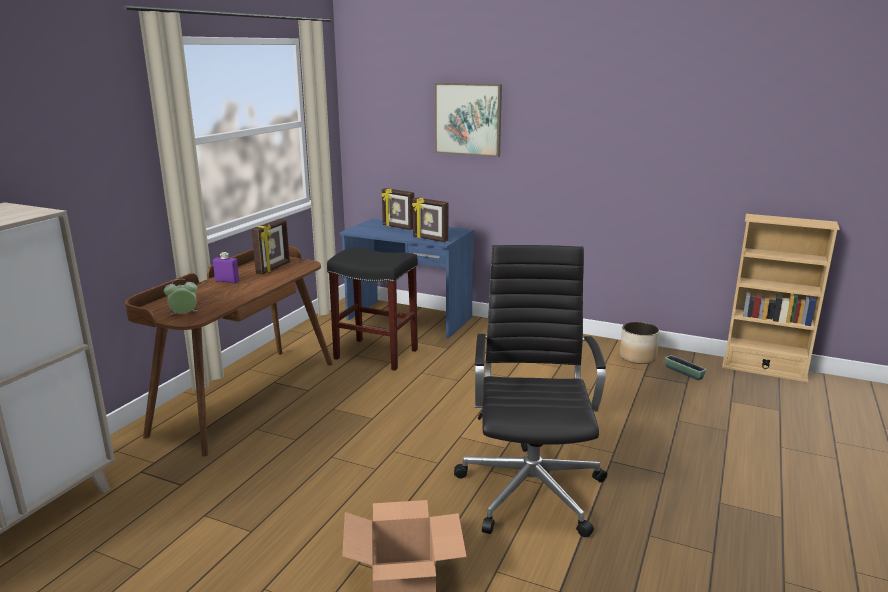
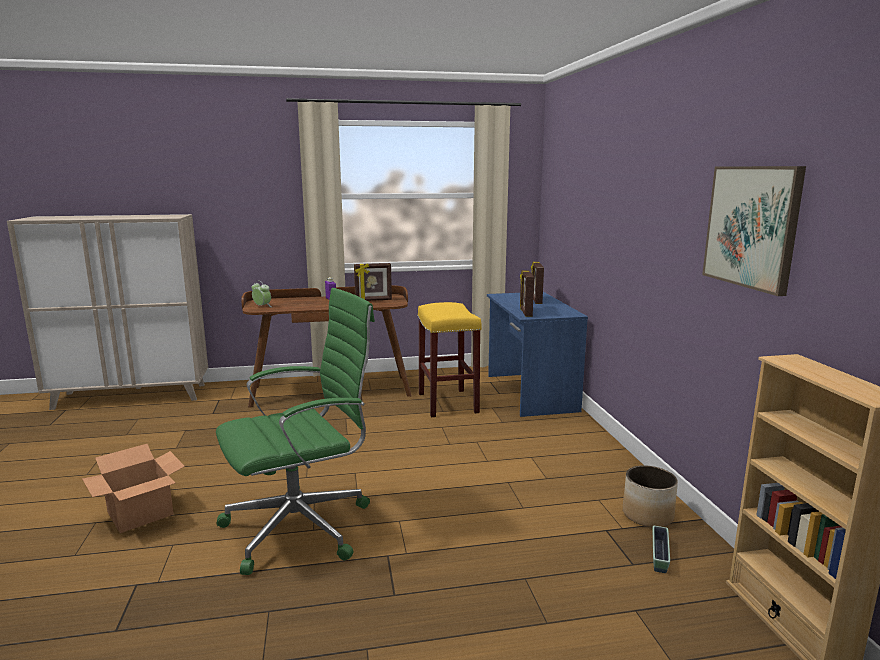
camera: 55 degrees right, 5 degrees down
(375, 354) = (447, 402): black stool -> yellow stool
(468, 119) = (596, 197): picture -> picture (752, 226)
(531, 488) = (302, 526): black office chair -> green office chair

